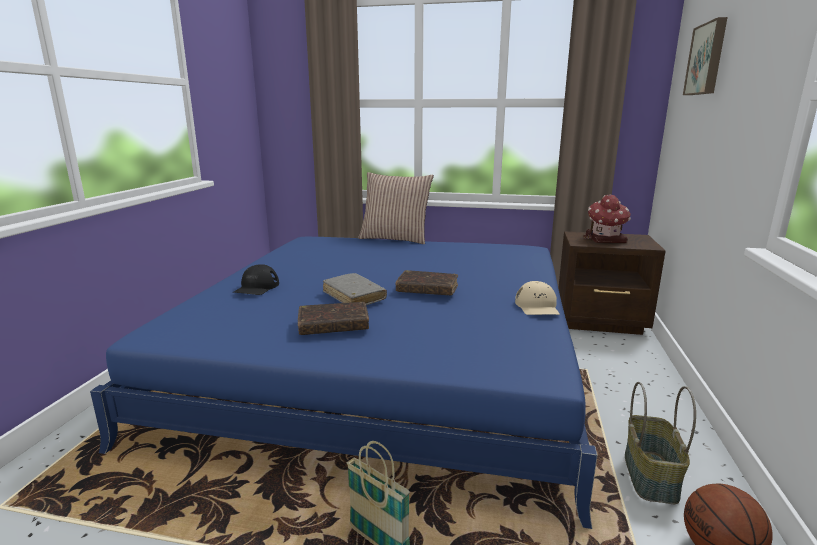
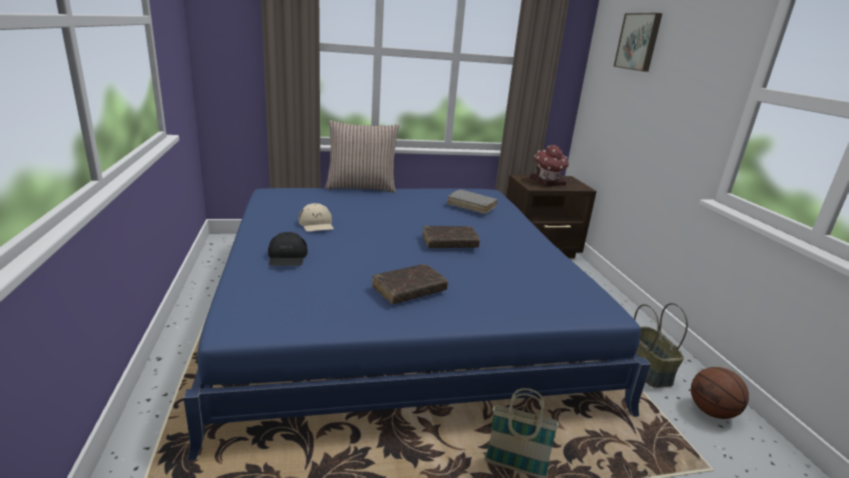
camera: 25 degrees left, 5 degrees up
(354, 296) = (395, 257): grey book -> grey book (471, 206)
(537, 306) = (545, 250): beige cap -> beige cap (316, 224)

